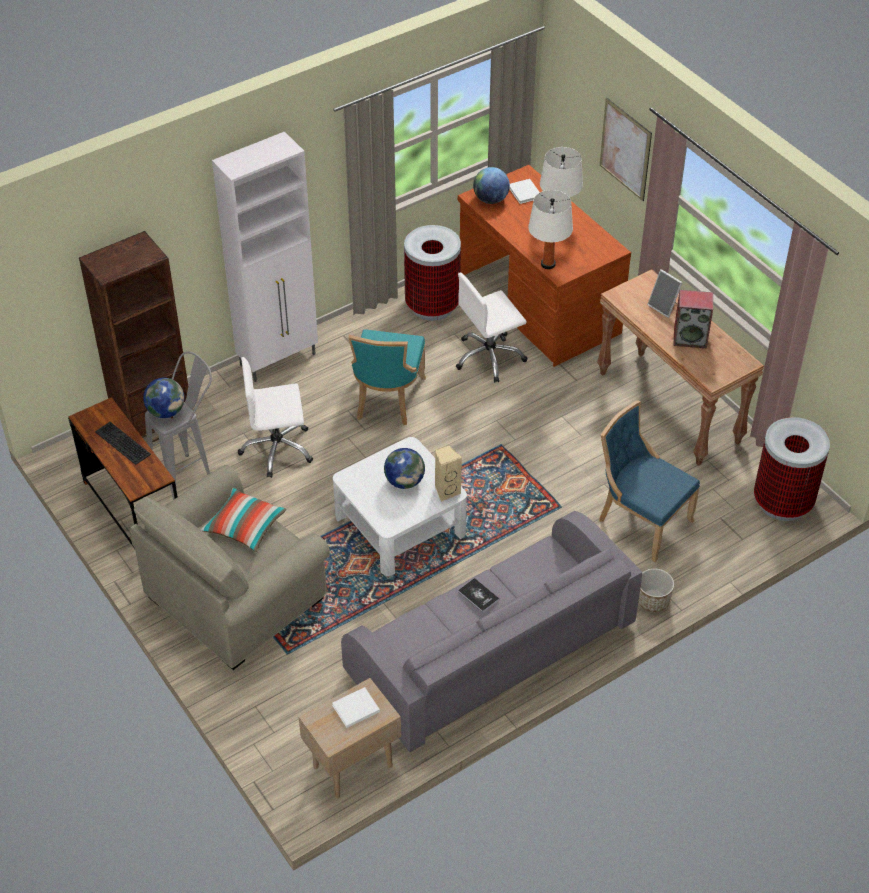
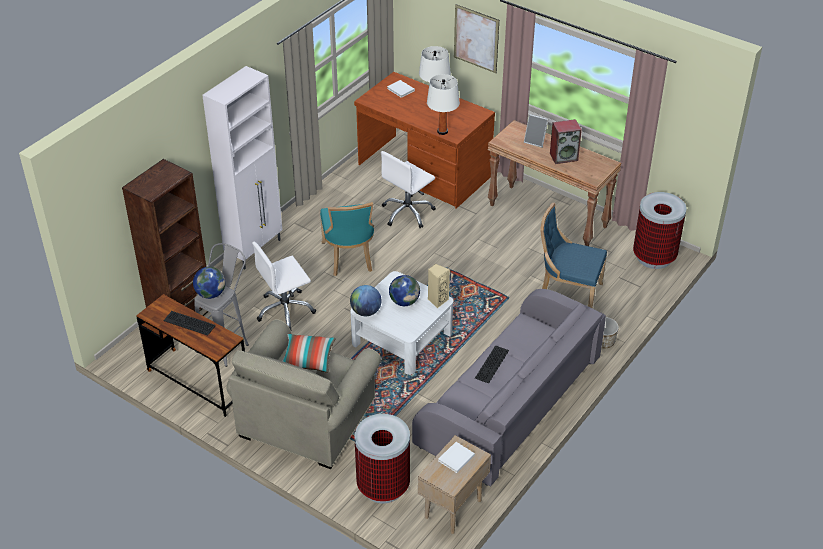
camera: 20 degrees left, 5 degrees down
(432, 305) = (349, 188): trash can -> trash can (383, 486)
(478, 595) = (492, 365): book -> keyboard
(490, 199) = (379, 99): globe -> globe (366, 312)

